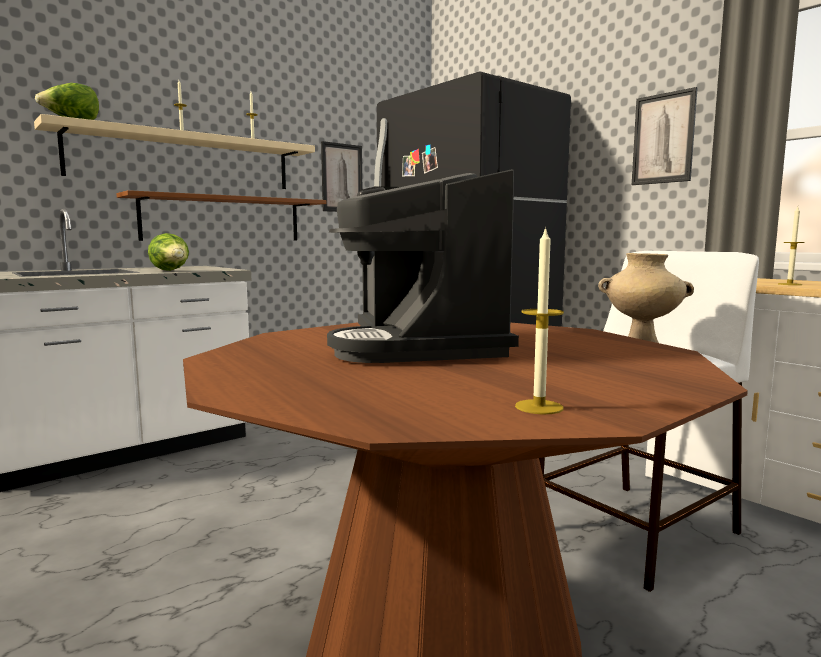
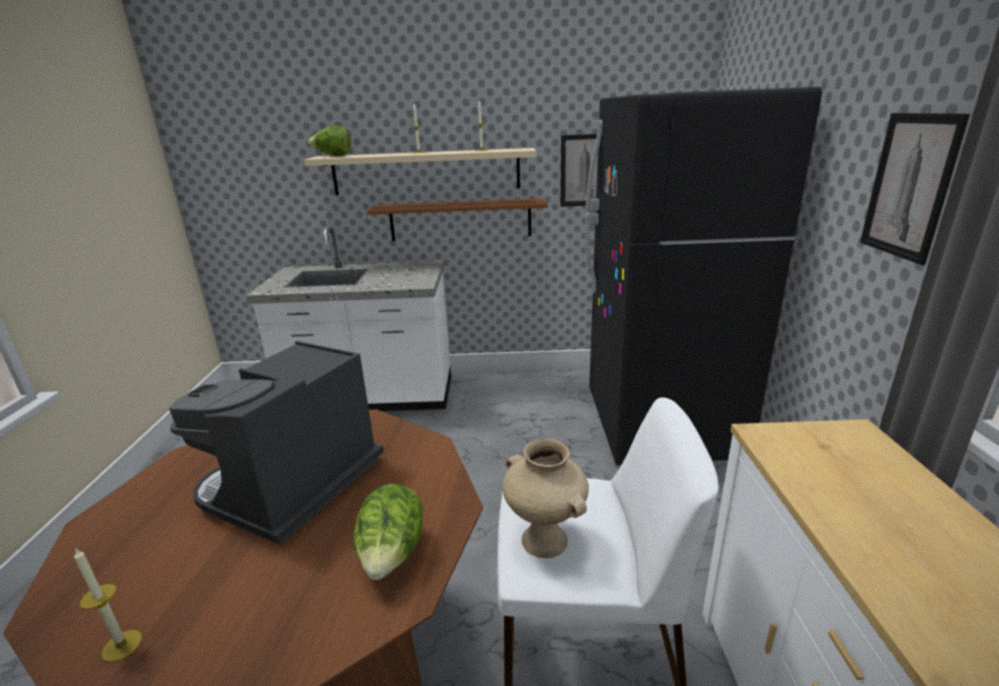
camera: 40 degrees right, 15 degrees up
(171, 270) = (381, 283): lettuce -> lettuce (392, 556)
(789, 284) = (855, 522): candle -> none

